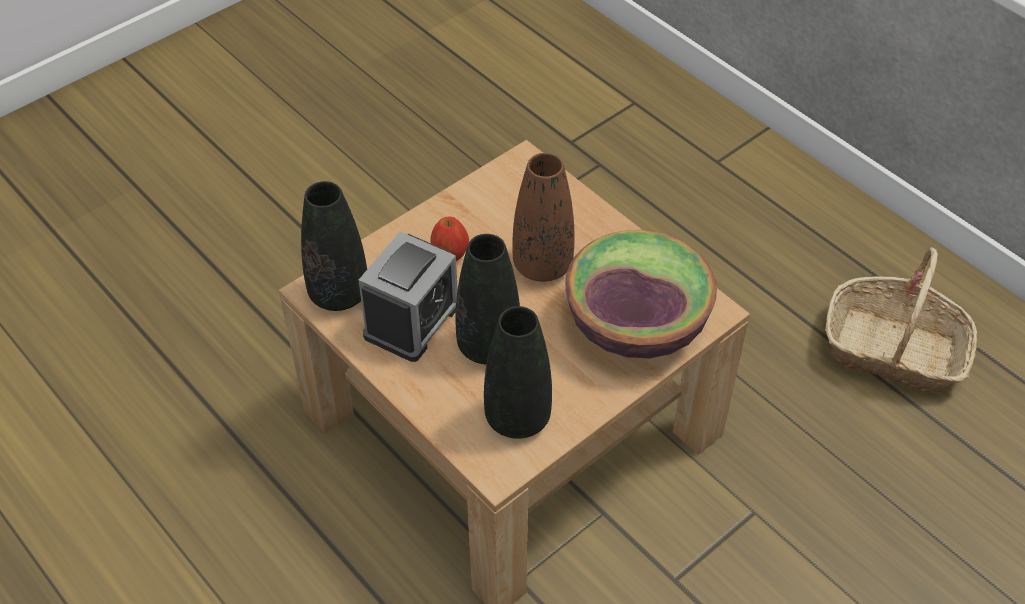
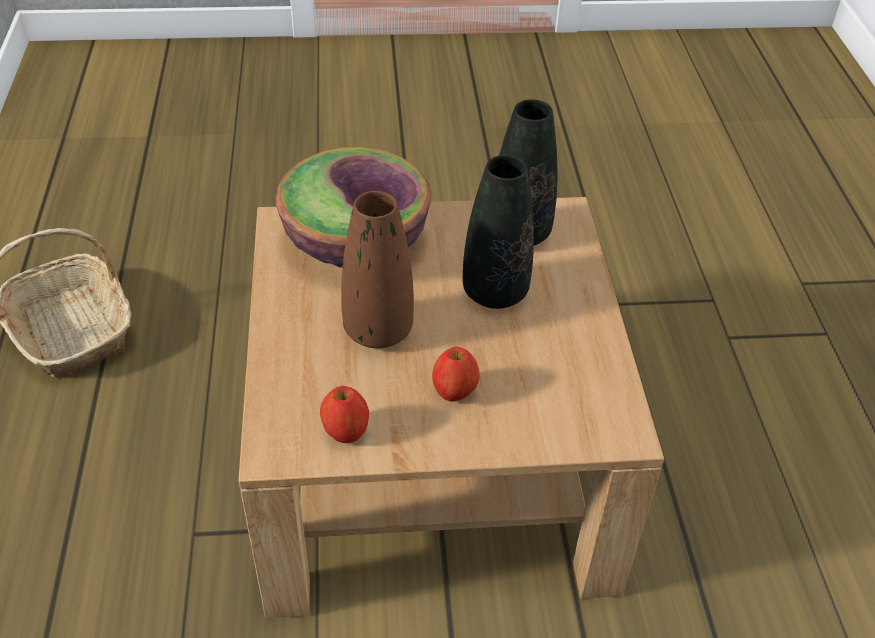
camera: 145 degrees left, 5 degrees down
(339, 294) = (601, 415): black vase -> none
(412, 320) = (545, 350): alarm clock -> none
(494, 193) = (345, 432): none -> apple

